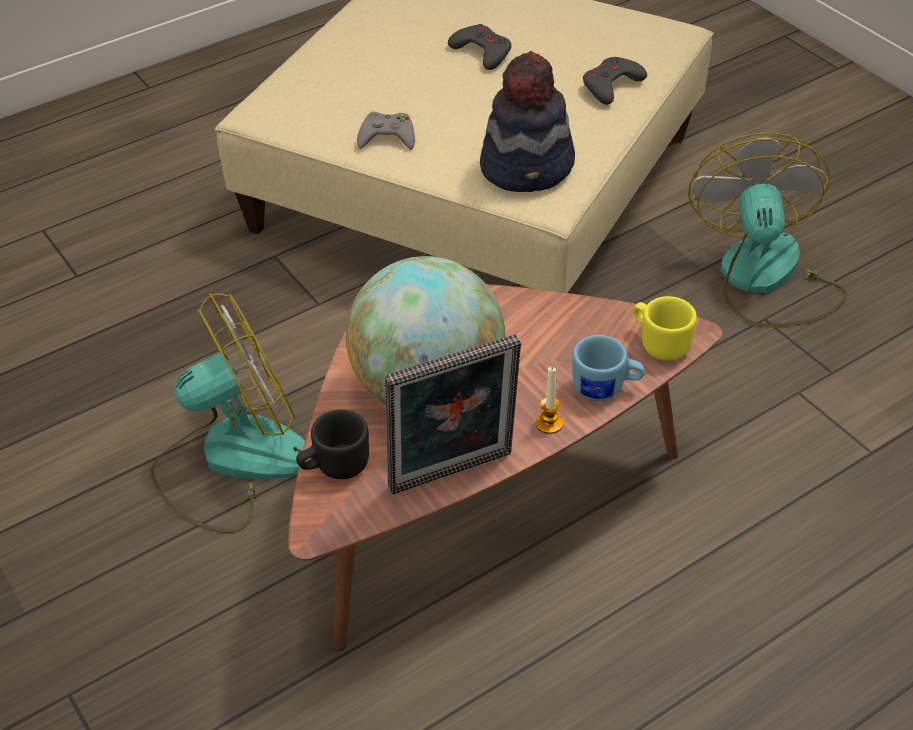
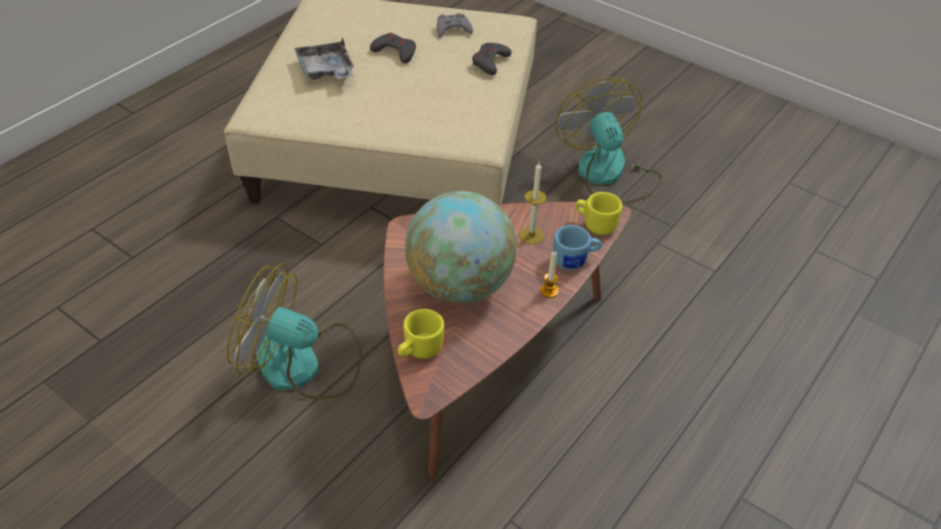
camera: 20 degrees left, 0 degrees up
(231, 460) = (303, 365): fan -> fan turned 120 degrees counterclockwise
(334, 467) = (418, 350): black mug -> yellow mug
(377, 65) = (326, 70): none -> grey tray
(387, 137) = (354, 119): grey game controller -> grey game controller (452, 29)
(453, 476) = (502, 339): picture frame -> none
(528, 167) = (460, 124): hat -> none
(559, 341) = (531, 235): none -> candle

